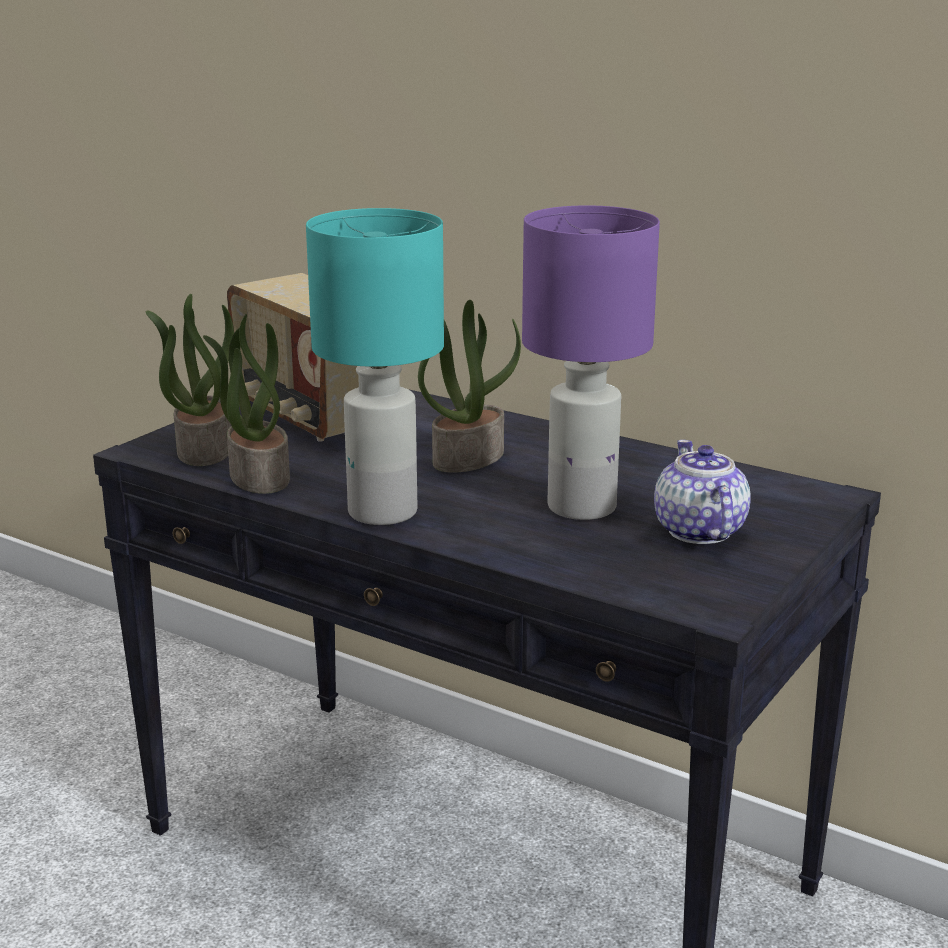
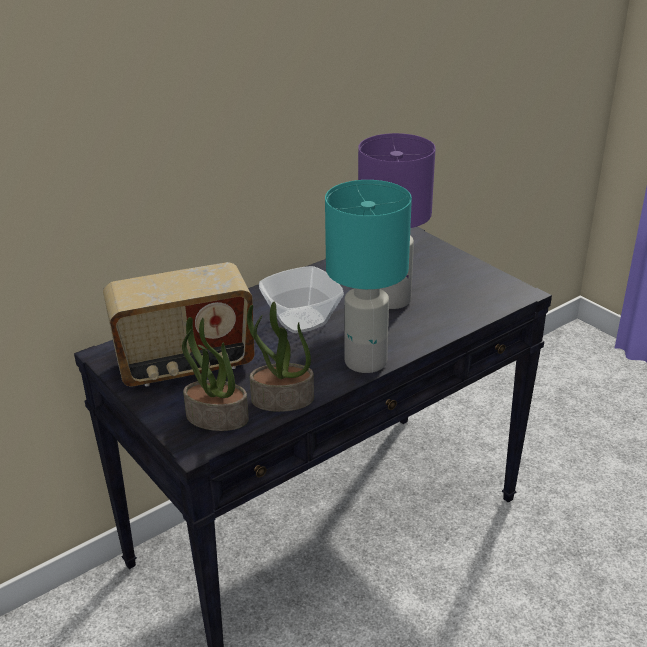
camera: 70 degrees left, 10 degrees up
(468, 457) = (300, 320): potted plant -> bowl
(698, 531) = (437, 276): teapot -> none

